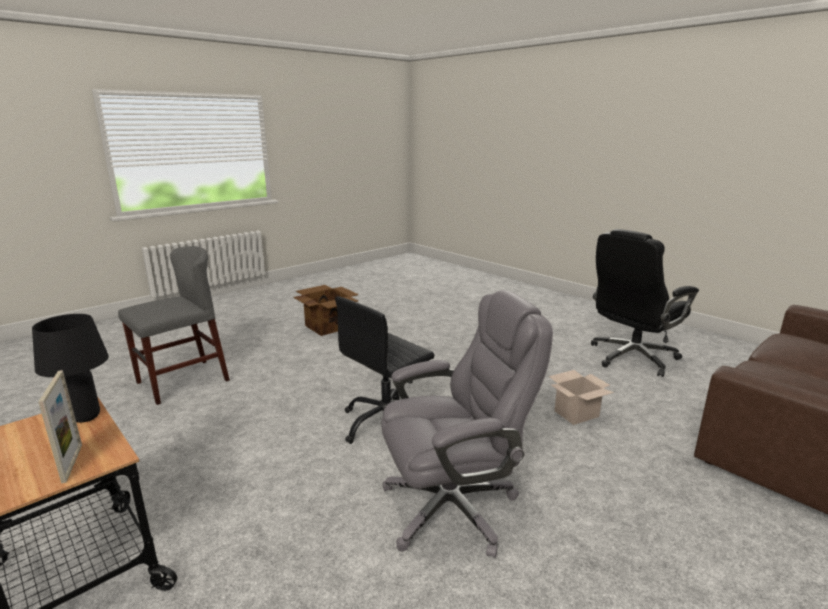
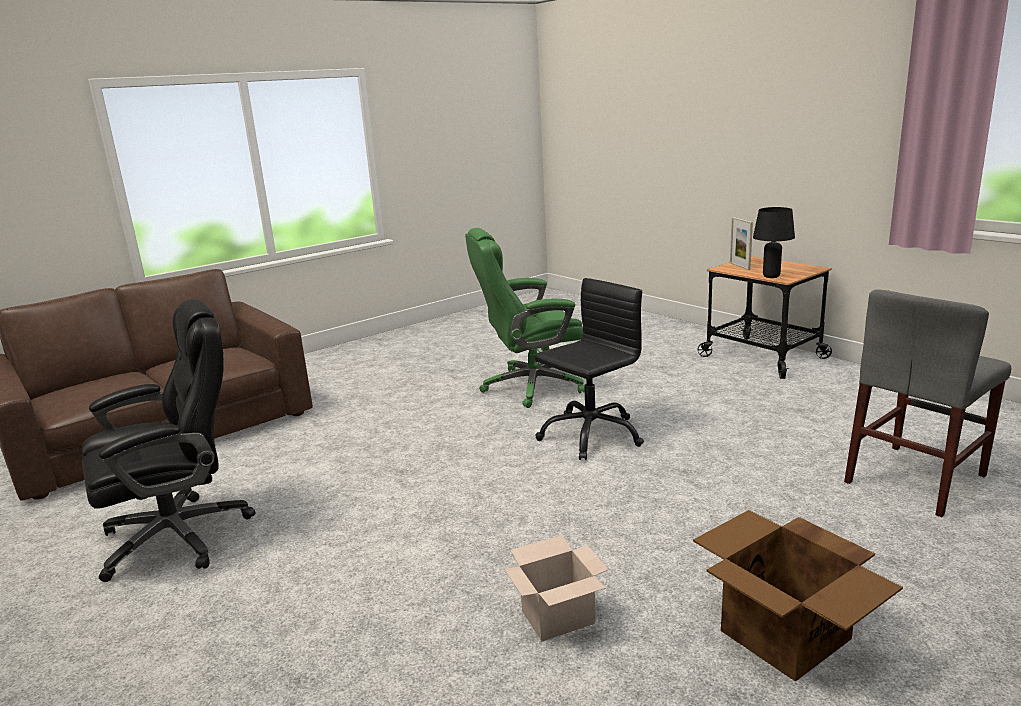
camera: 175 degrees left, 0 degrees up
(453, 507) = (530, 386): grey office chair -> green office chair
(576, 413) = (370, 449): cardboard box -> cardboard box (557, 618)

